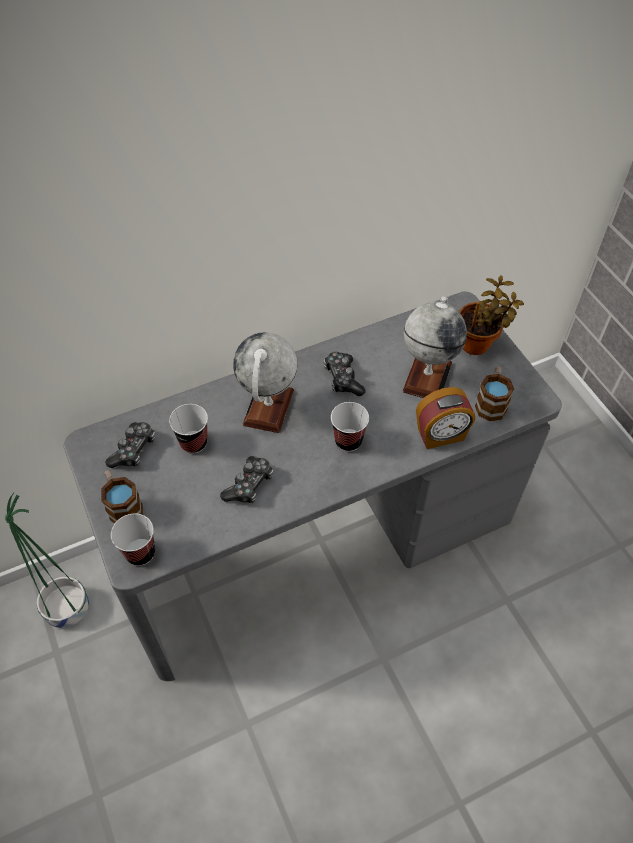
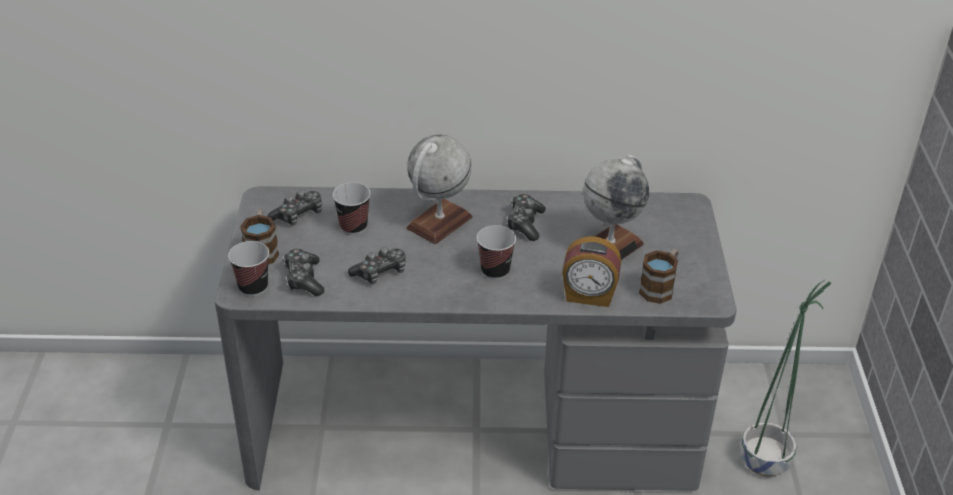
camera: 25 degrees right, 15 degrees down
(68, 607) = (200, 393): green planter -> green planter (766, 460)
(183, 523) = (303, 279): none -> game controller
(478, 344) = (682, 238): potted plant -> none

